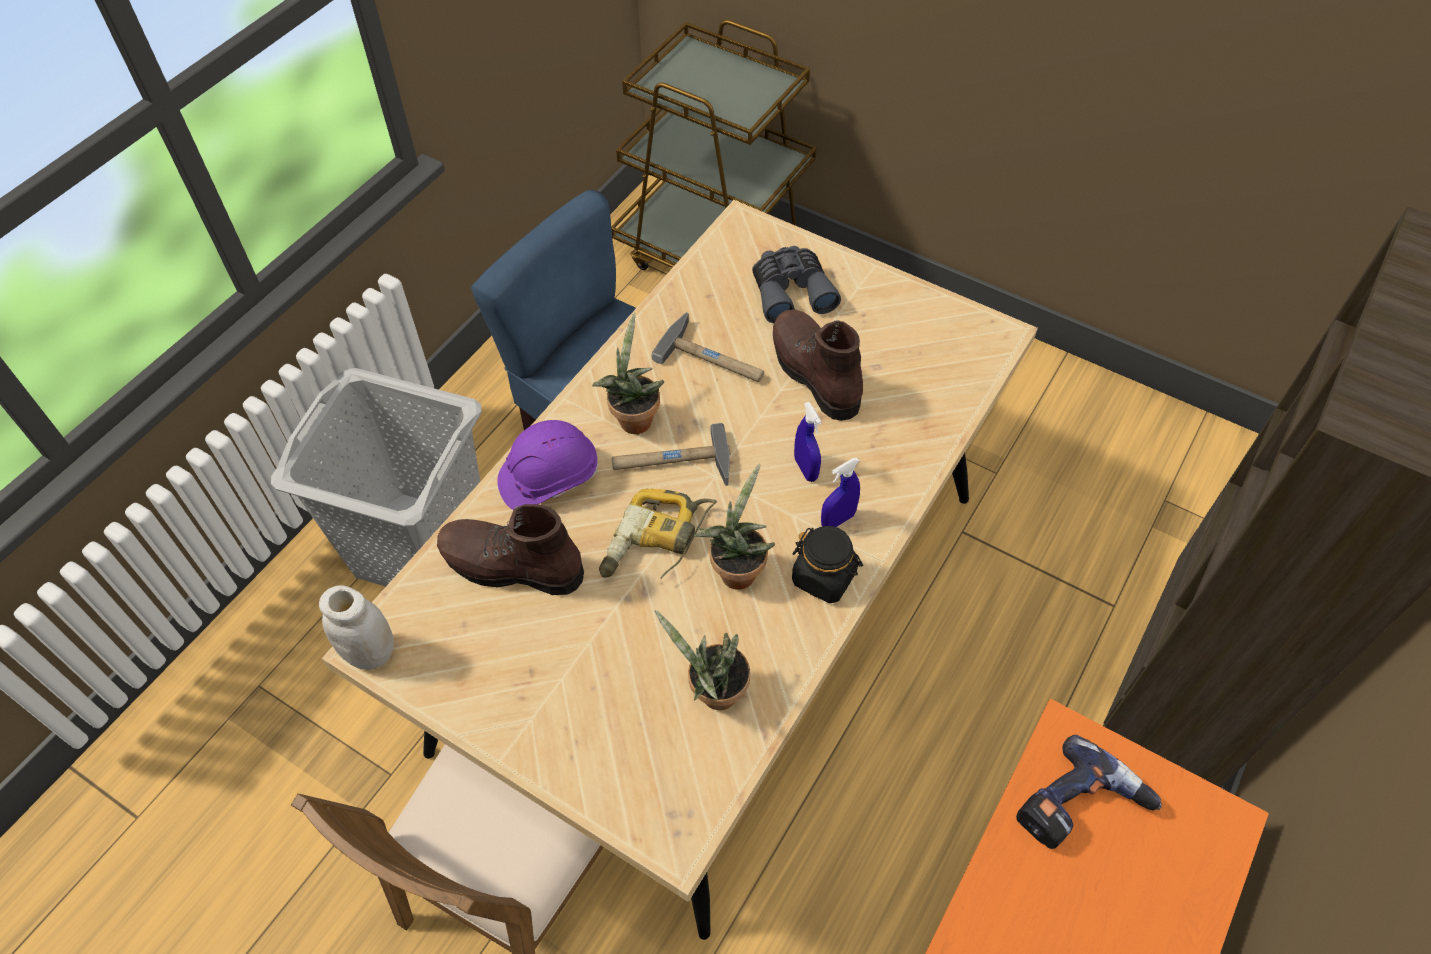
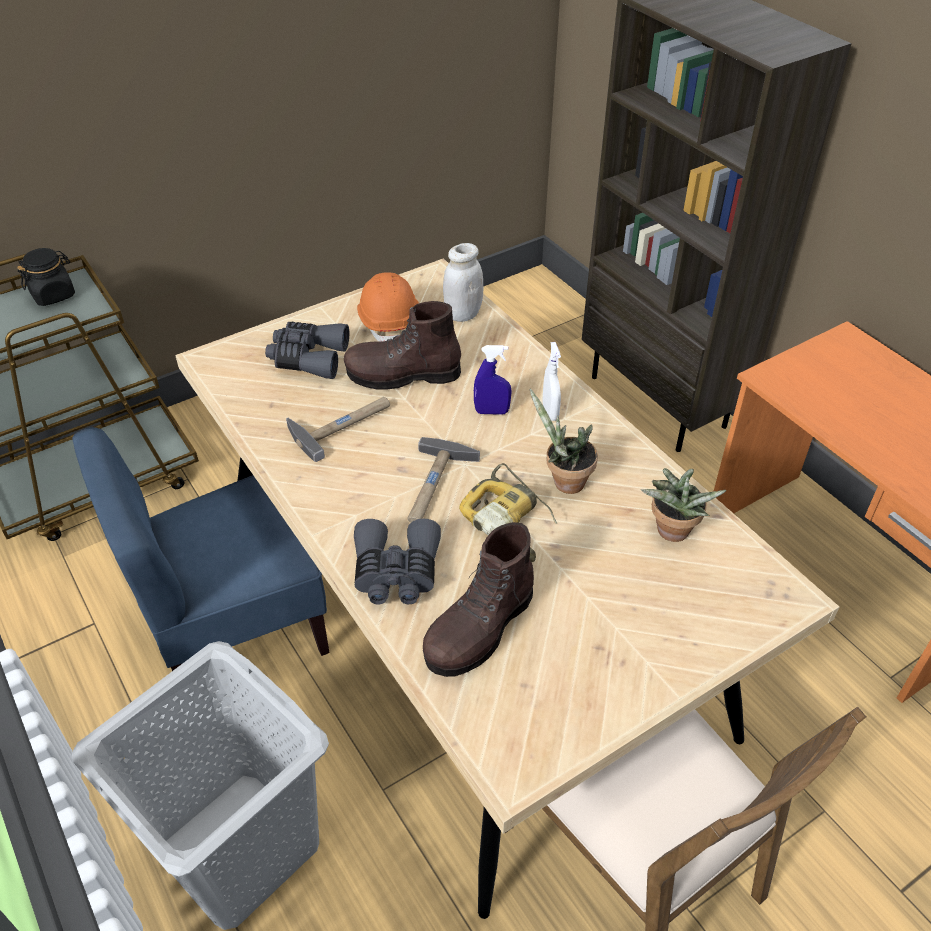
camera: 65 degrees left, 10 degrees down
(370, 652) = (518, 773): white jar -> white jar (463, 314)
(548, 477) = (396, 573): purple hard hat -> grey binoculars
(633, 418) = (369, 495): potted plant -> none
(824, 577) = (597, 436): black jar -> black jar (53, 294)
(837, 520) = (550, 412): blue spray bottle -> white spray bottle
(891, 328) = (389, 321): none -> orange hard hat
(1080, 809) = (822, 391): power drill -> none

